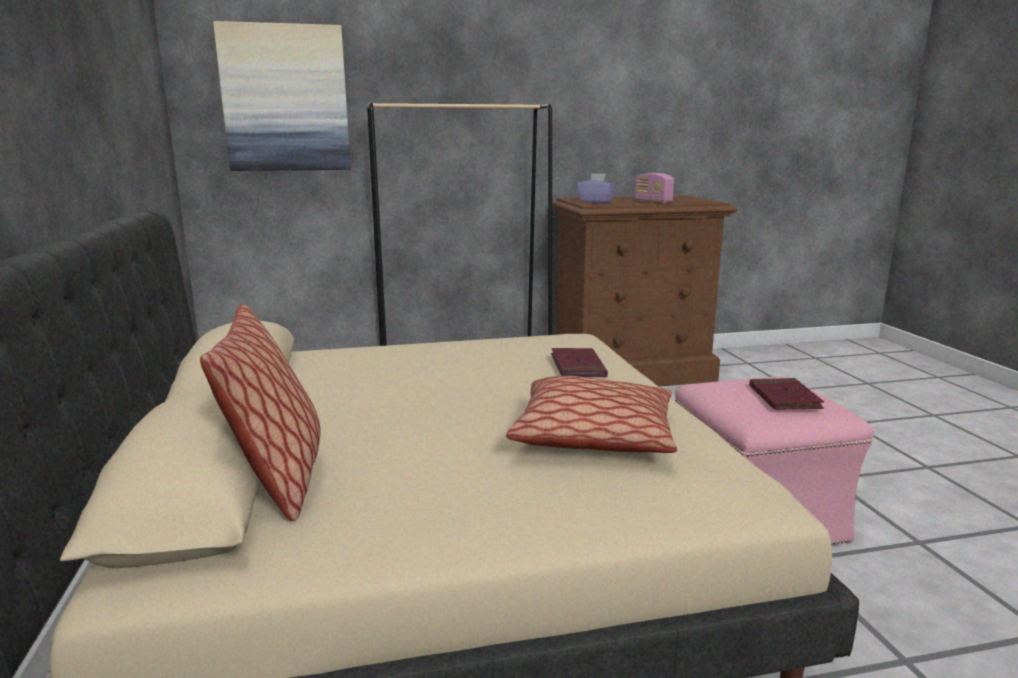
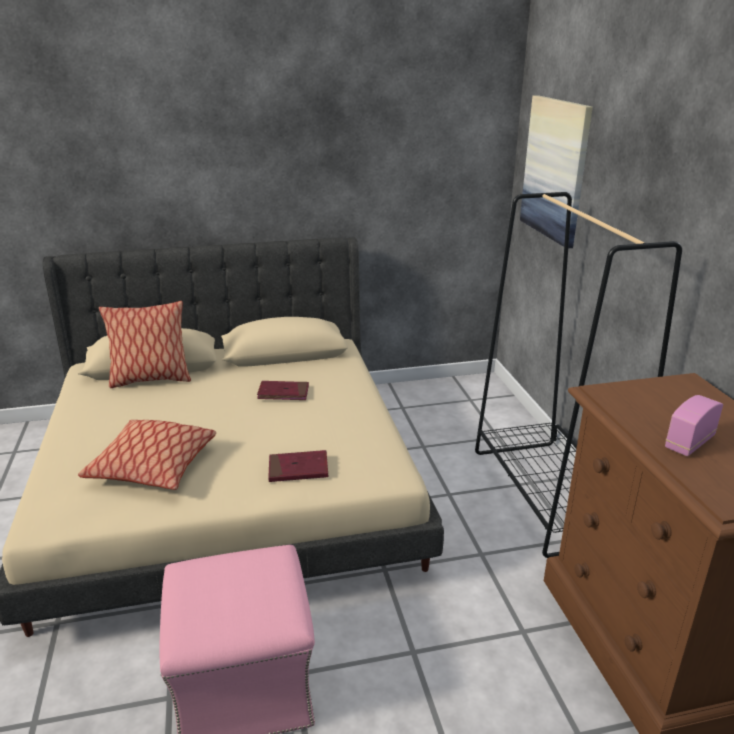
camera: 90 degrees right, 10 degrees up
(596, 201) = (652, 397): purple tissue box -> none
(784, 398) = (225, 601): red book -> red book (283, 393)

